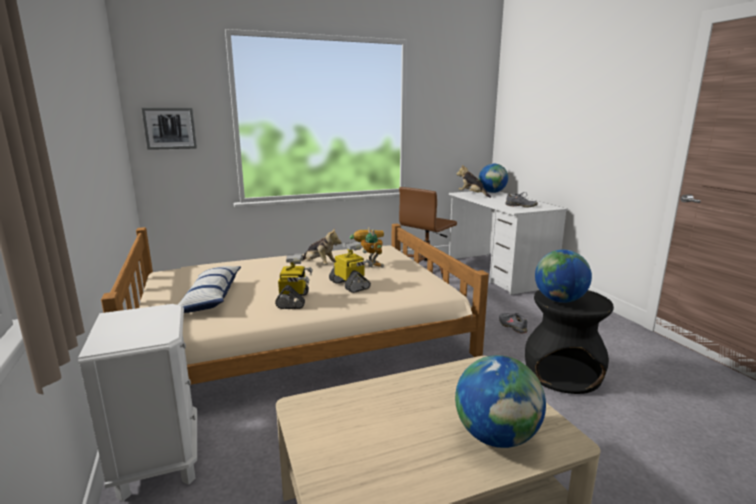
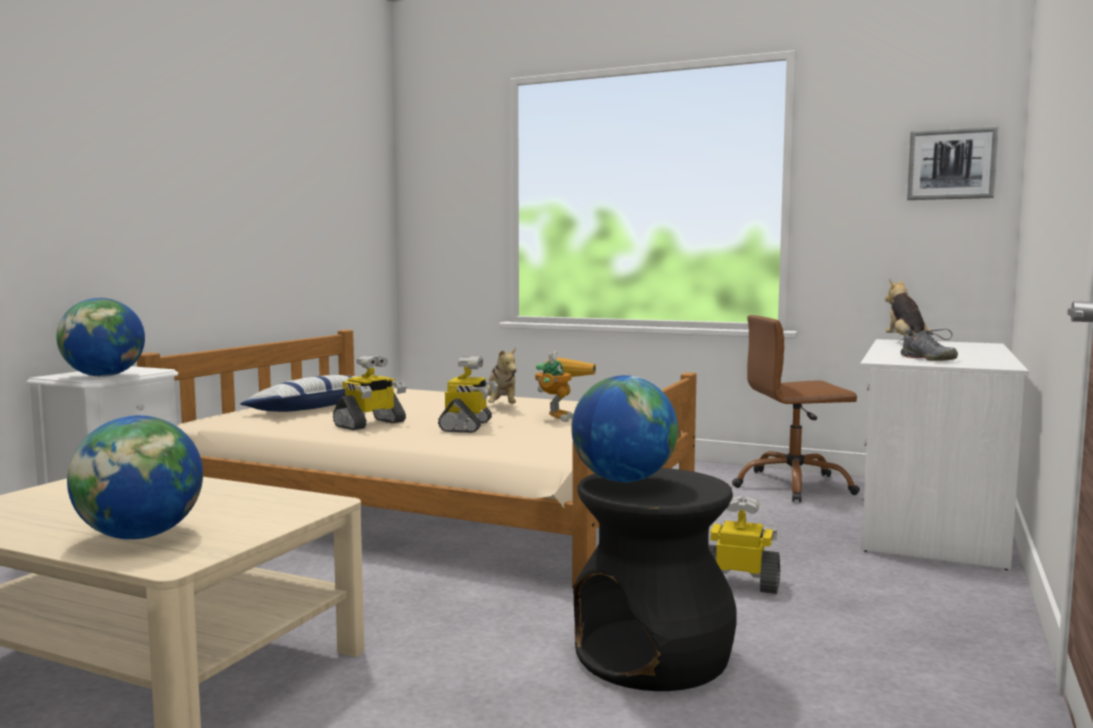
camera: 45 degrees right, 10 degrees down
(170, 128) = (438, 214): picture -> picture (951, 164)
(492, 192) = (973, 345): globe -> globe (104, 376)
(512, 326) = (740, 583): grey shoe -> toy robot

